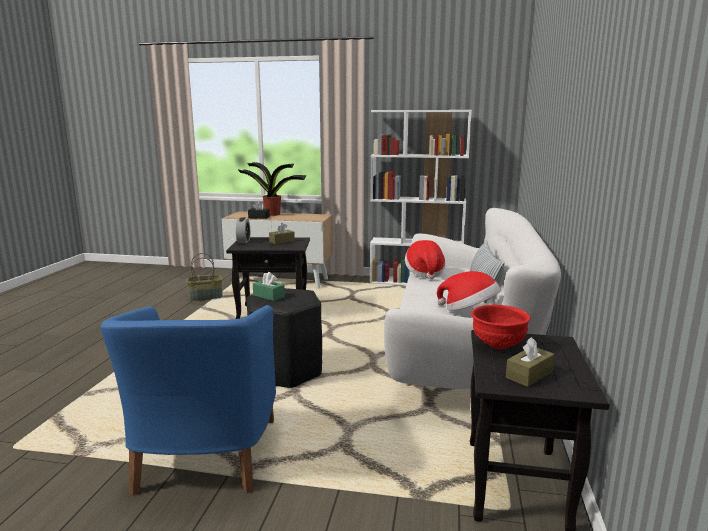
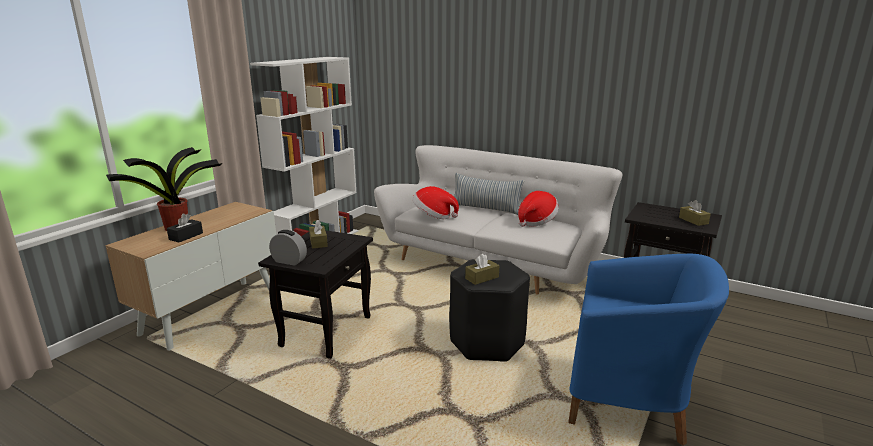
camera: 70 degrees left, 5 degrees up
(206, 297) = (202, 377): basket -> none
(268, 296) = (482, 278): green tissue box -> brown tissue box
(497, 345) = (652, 218): red bowl -> none

